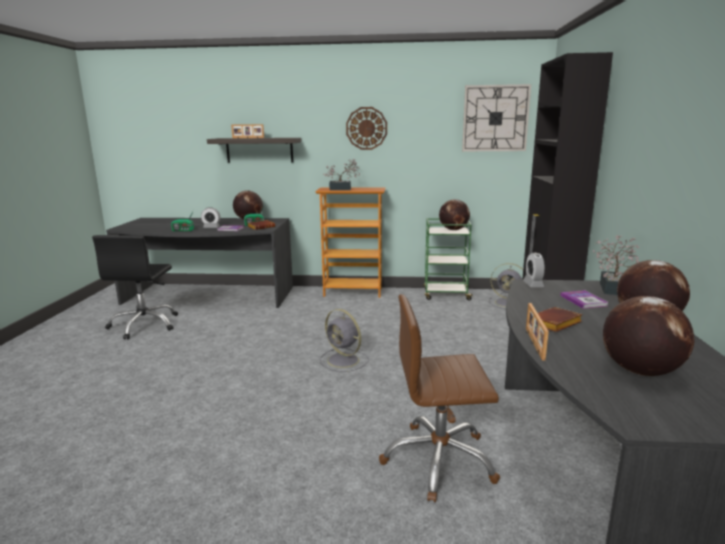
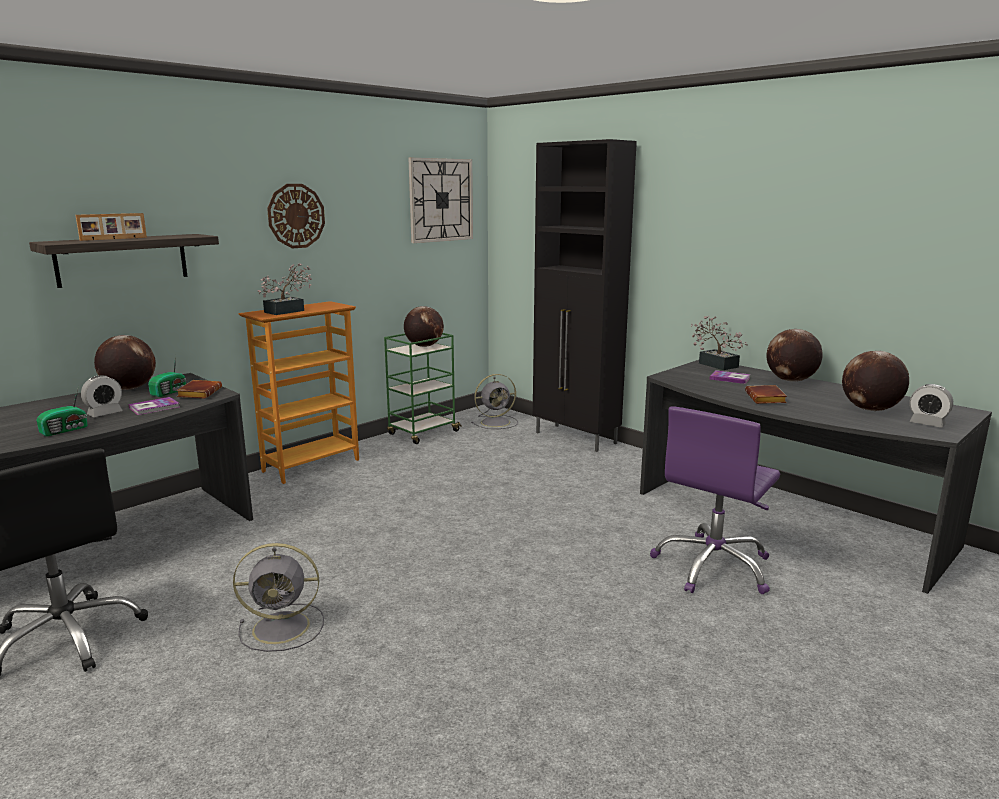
camera: 50 degrees left, 0 degrees up
(344, 360) = (475, 536): grey fan -> grey fan (284, 627)
(439, 460) = (713, 566): brown office chair -> purple office chair
(533, 284) = (671, 376): alarm clock -> alarm clock (927, 423)
(533, 343) = (795, 414): picture frame -> none

